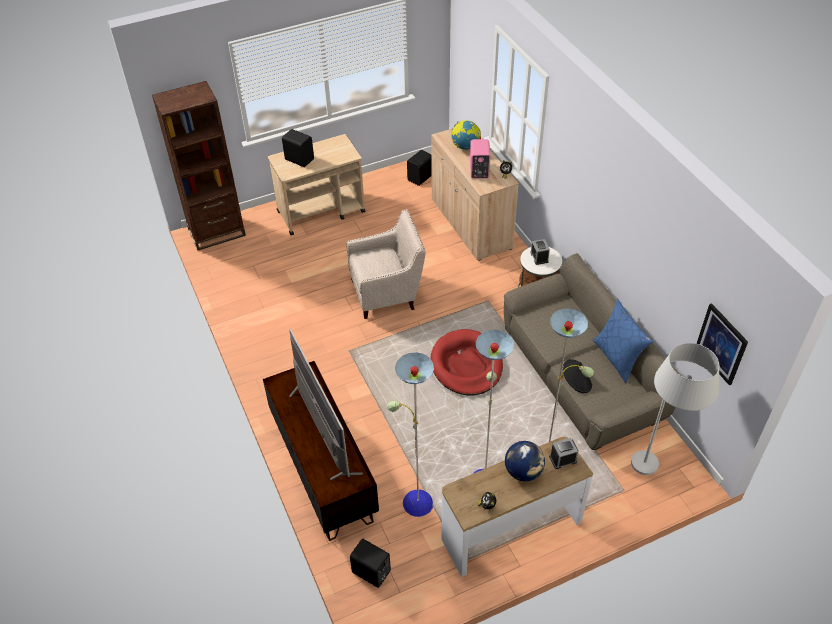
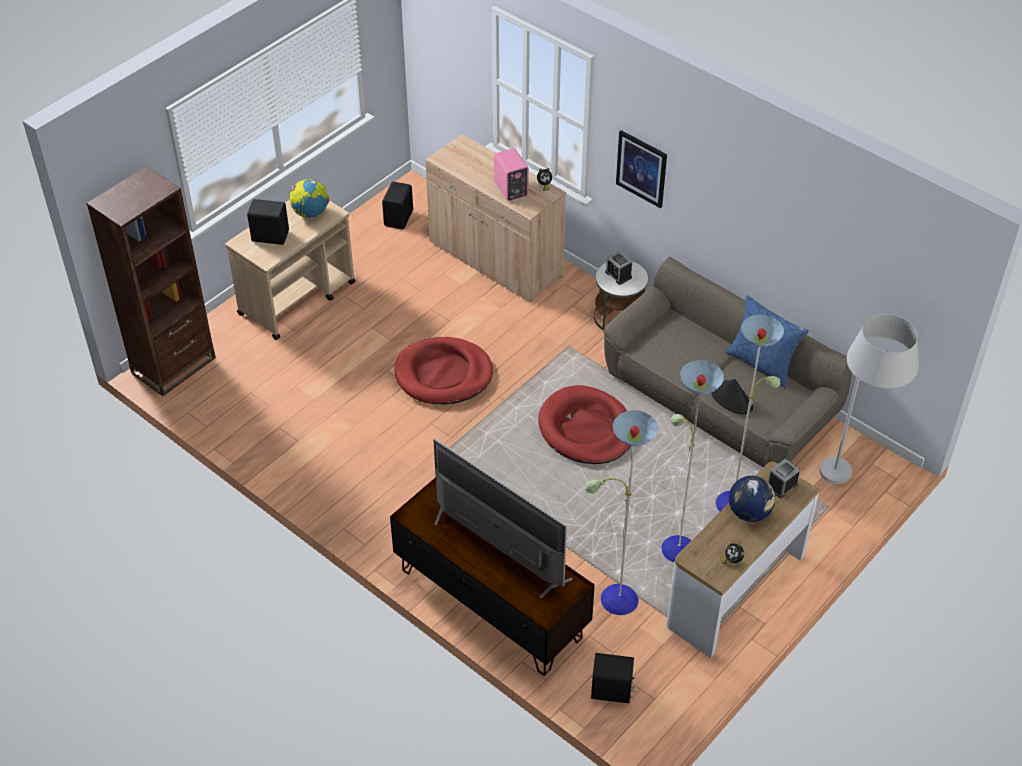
camera: 25 degrees left, 0 degrees up
(387, 293) = (443, 374): beige armchair -> red dog bed
(465, 147) = (477, 164): globe -> globe (311, 213)
(721, 344) = (900, 307): picture -> picture (641, 168)

